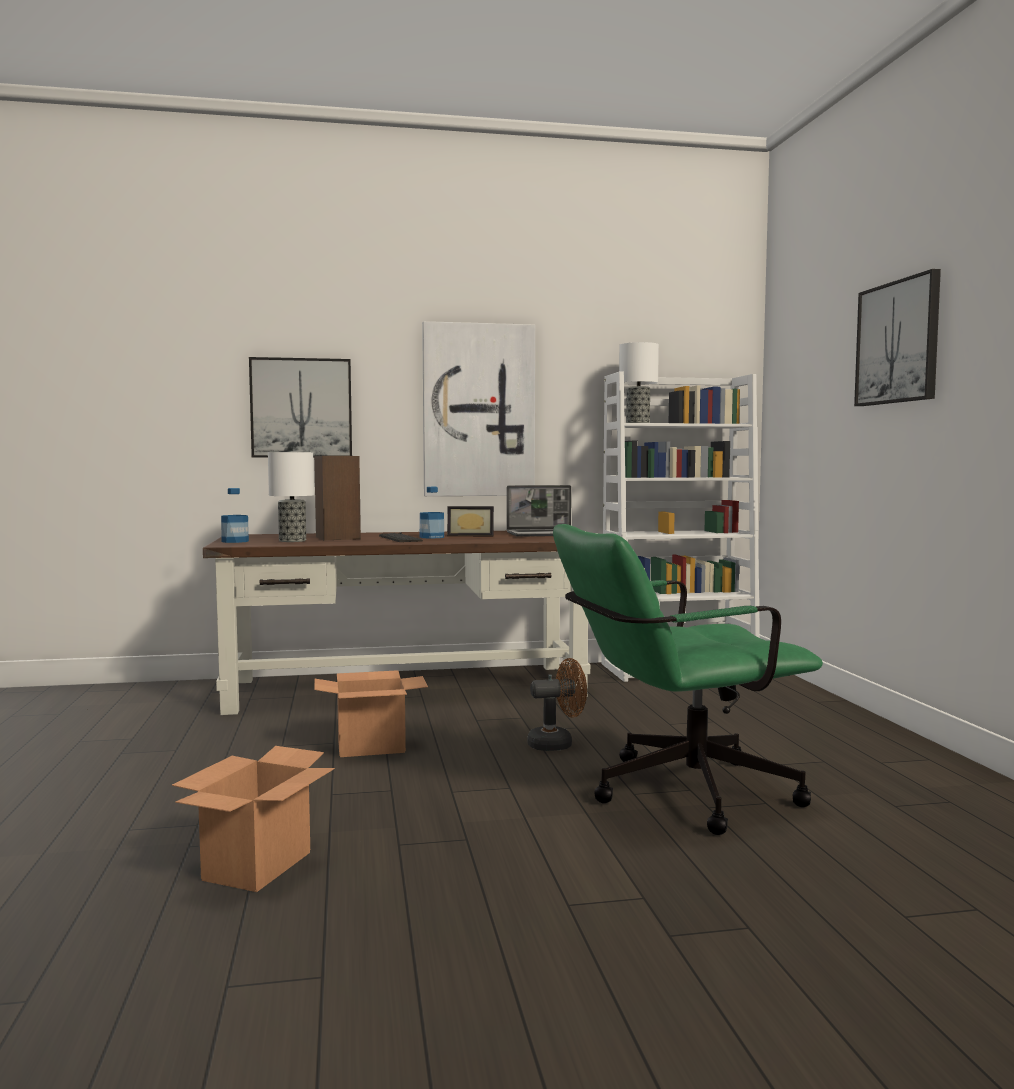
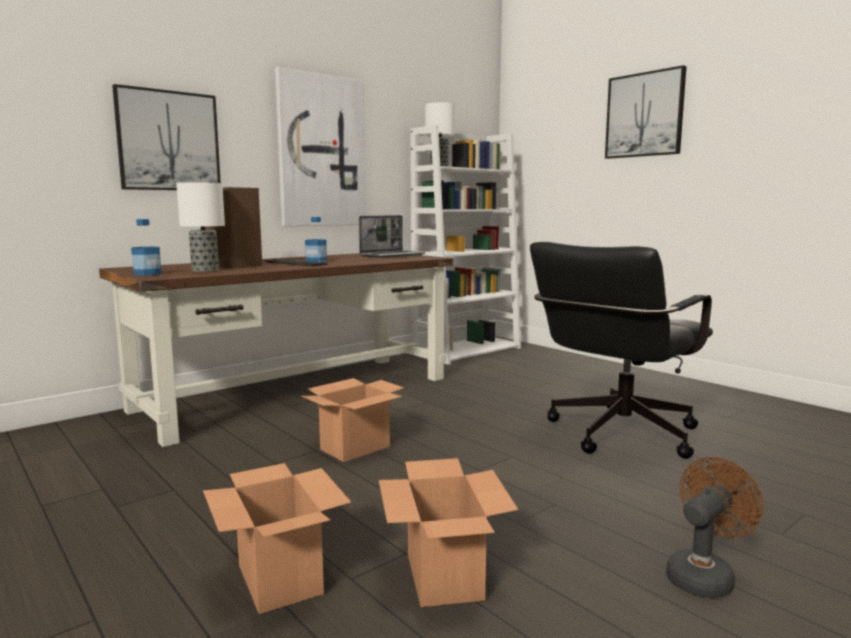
camera: 30 degrees left, 5 degrees up
(141, 831) = (278, 579): none -> cardboard box
(470, 535) = (341, 258): picture frame -> none
(557, 744) = (485, 417): brown fan -> brown fan (704, 575)
(676, 793) = (615, 436): green office chair -> black office chair

